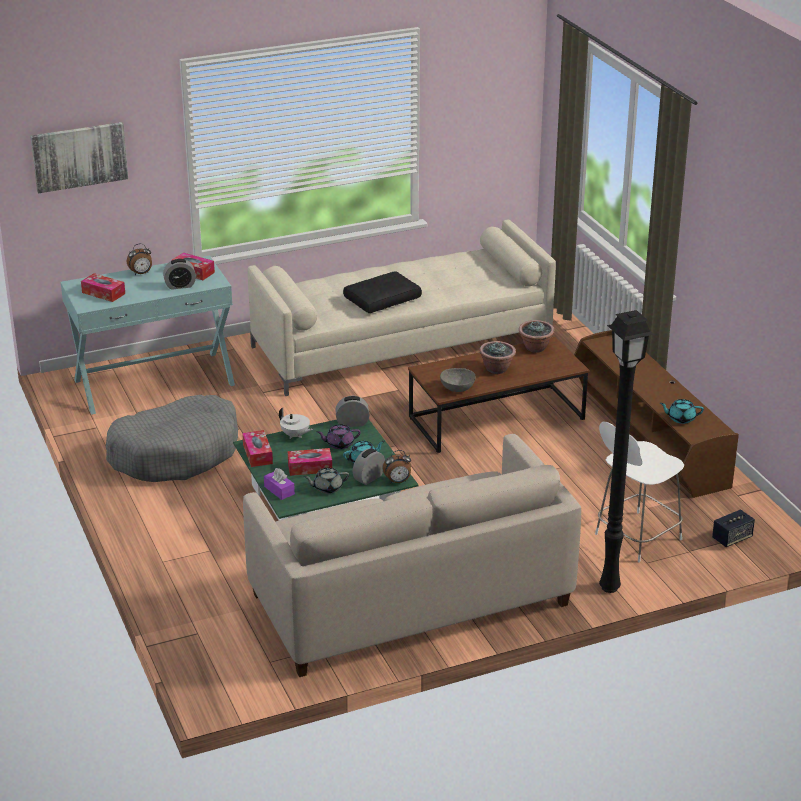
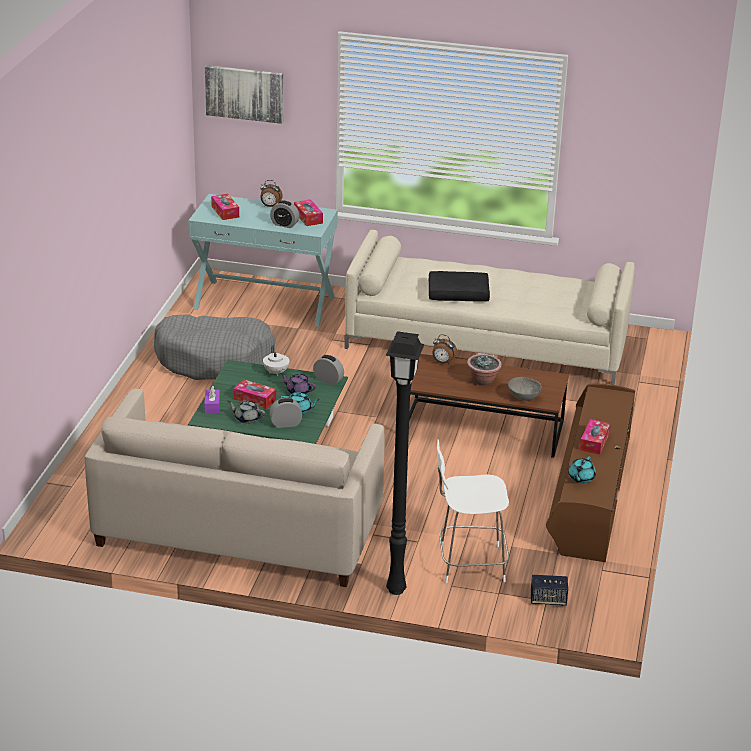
camera: 35 degrees right, 0 degrees up
(257, 454) = (232, 375): tissue box -> tissue box (594, 442)
(398, 481) = (302, 435): alarm clock -> alarm clock (443, 362)
(457, 389) = (430, 383): grey bowl -> grey bowl (523, 397)
(535, 348) = (538, 377): potted plant -> none
(680, 418) = (581, 478): turquoise teapot -> turquoise teapot turned 105 degrees counterclockwise

